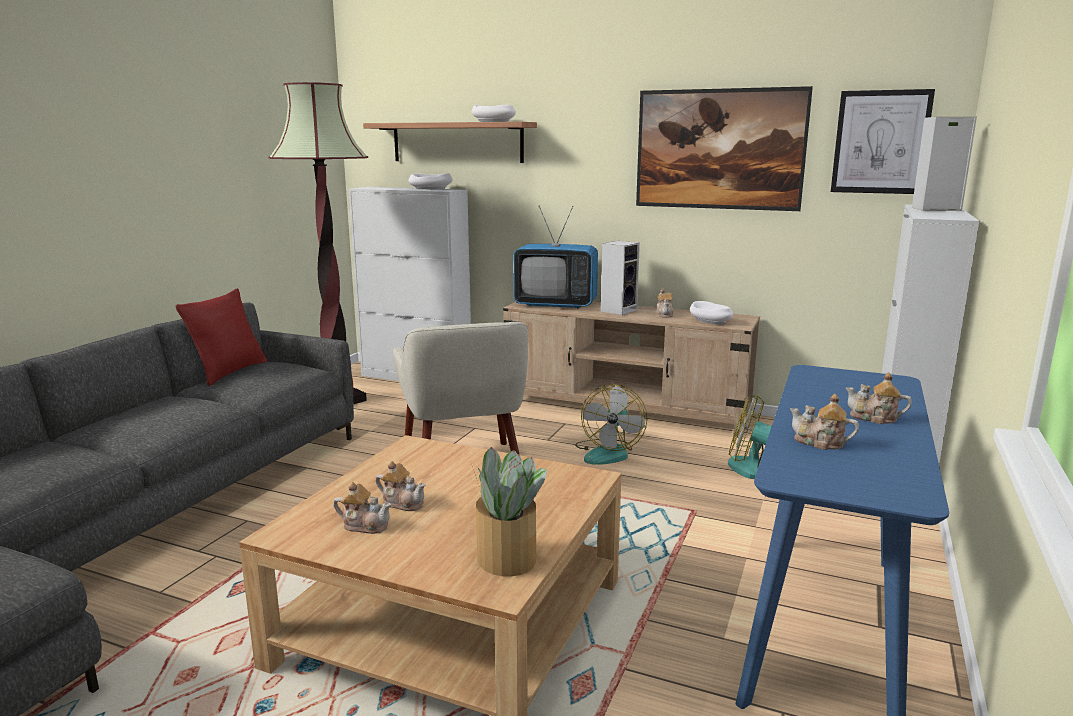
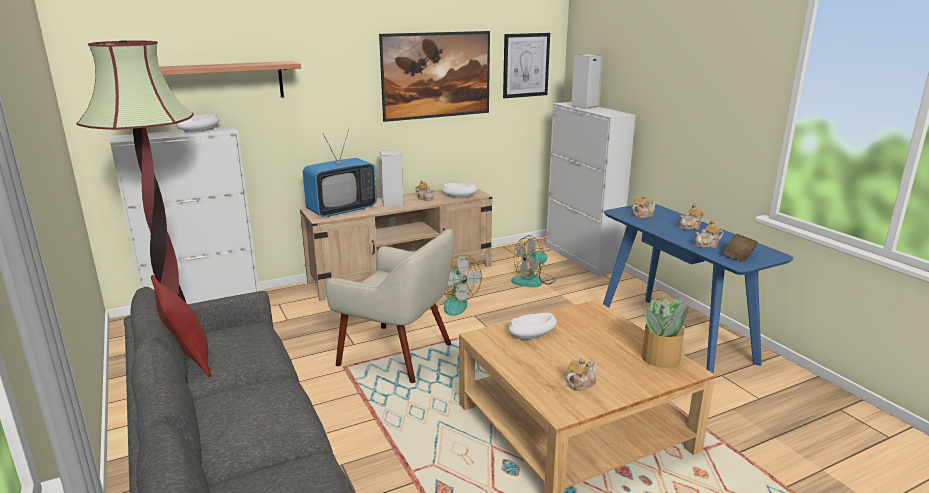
camera: 50 degrees left, 5 degrees up
(402, 503) = (563, 364): teapot -> teapot (642, 215)
(493, 121) = (262, 63): white bowl -> white bowl (532, 334)
(827, 472) = (738, 256): none -> brown book

